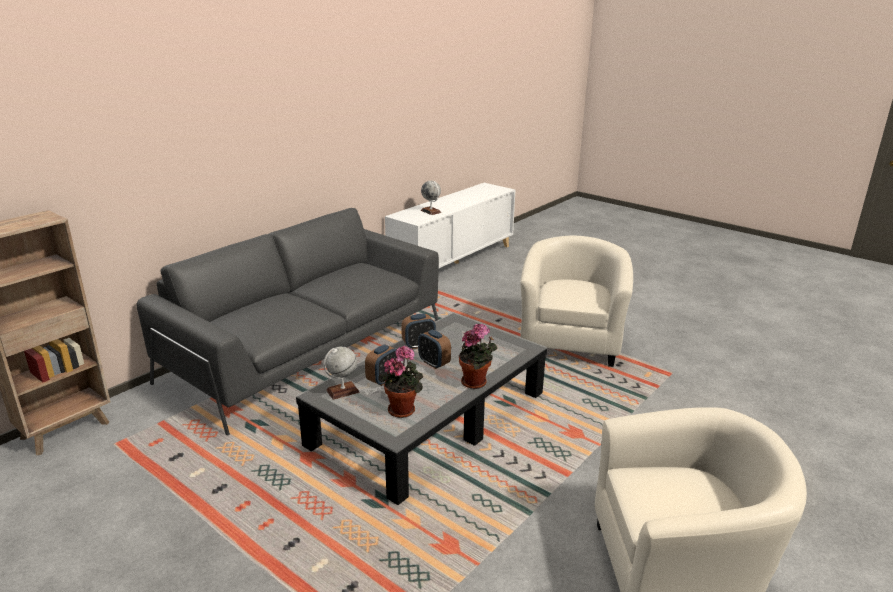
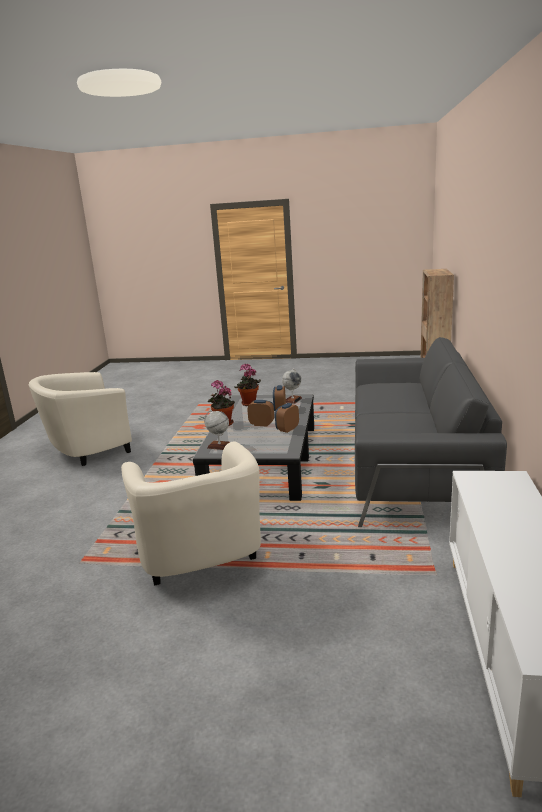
camera: 150 degrees right, 5 degrees down
(431, 211) = (498, 503): globe -> globe (219, 446)

